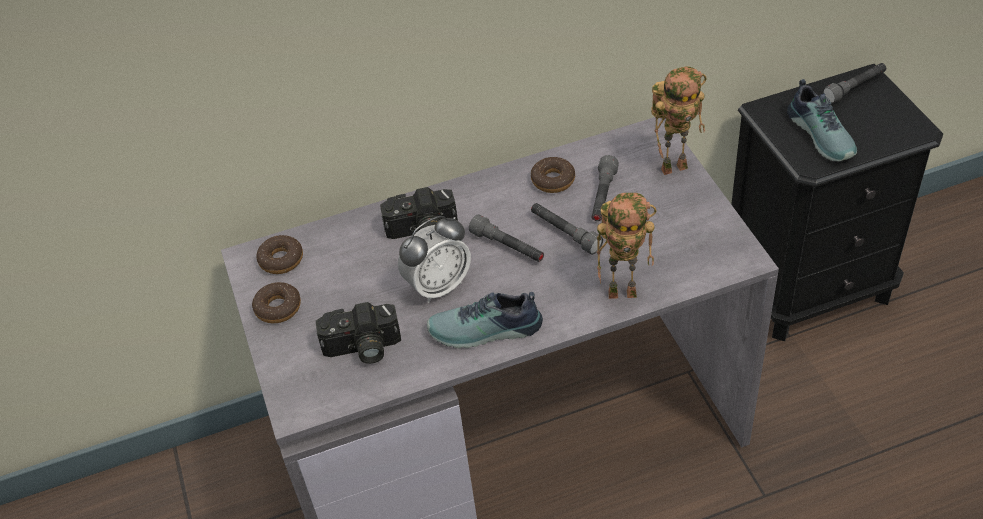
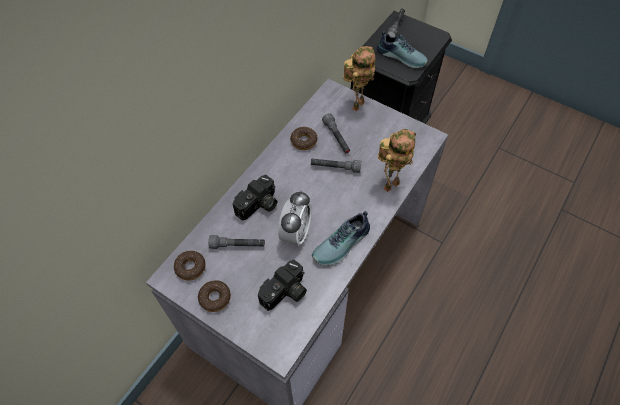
camera: 40 degrees left, 10 degrees up
(508, 247) = (313, 190): grey flashlight -> grey flashlight (237, 245)

